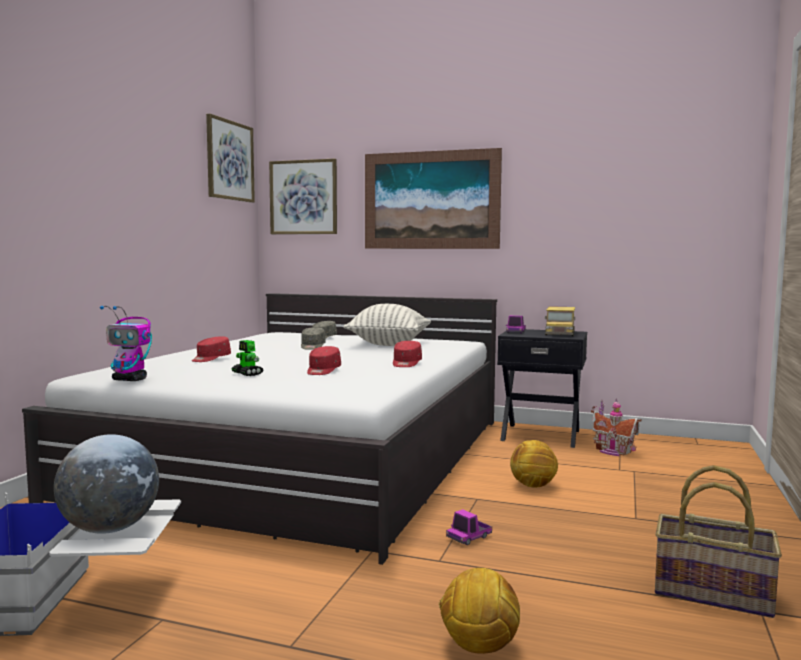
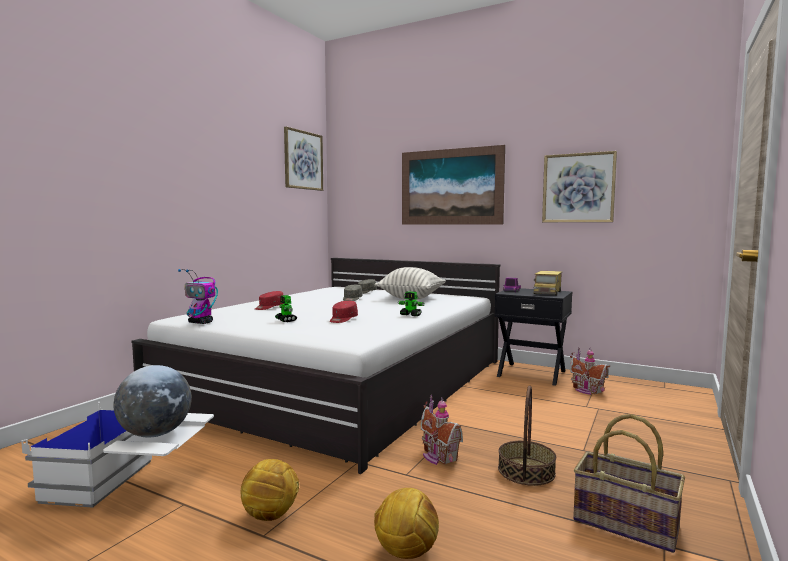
camera: 10 degrees right, 0 degrees up
(303, 197) = (358, 186): picture -> picture (578, 188)
(406, 364) = (411, 315): red cap -> toy robot
(469, 537) = (437, 457): toy truck -> toy house
(533, 485) = (508, 416): football -> football (271, 515)
(581, 546) = (526, 471): none -> basket

